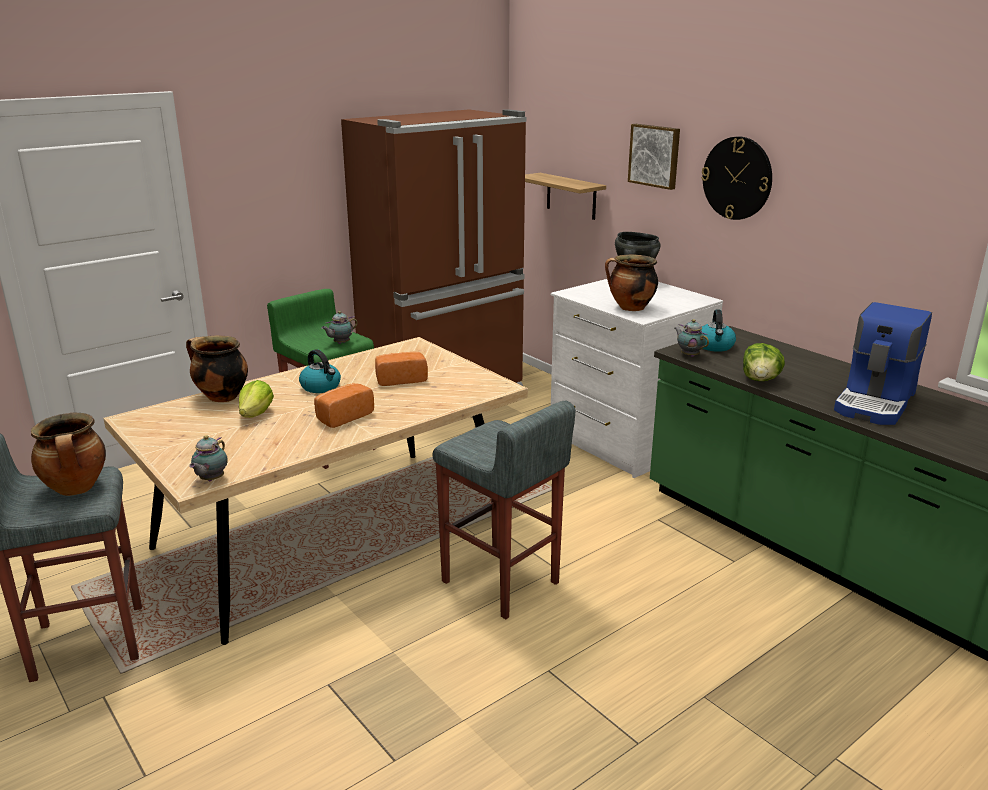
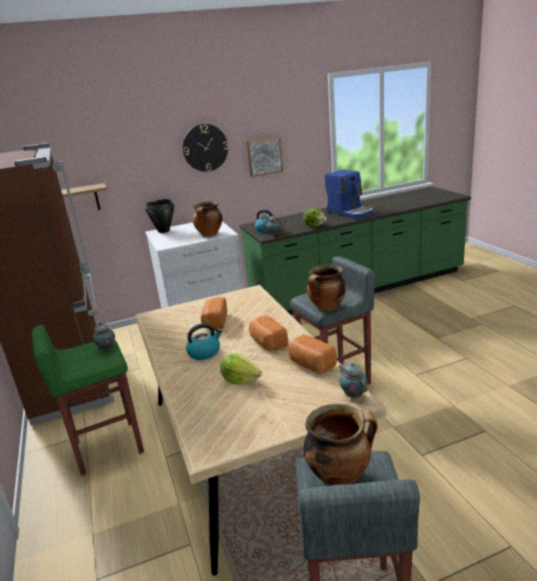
camera: 70 degrees left, 0 degrees up
(211, 480) = (353, 394): teapot -> teapot turned 150 degrees counterclockwise
(221, 397) = (190, 401): cooking pot -> cooking pot (327, 308)
(285, 448) = (311, 365): none -> bread
(655, 155) = (141, 151): picture -> picture (264, 156)

